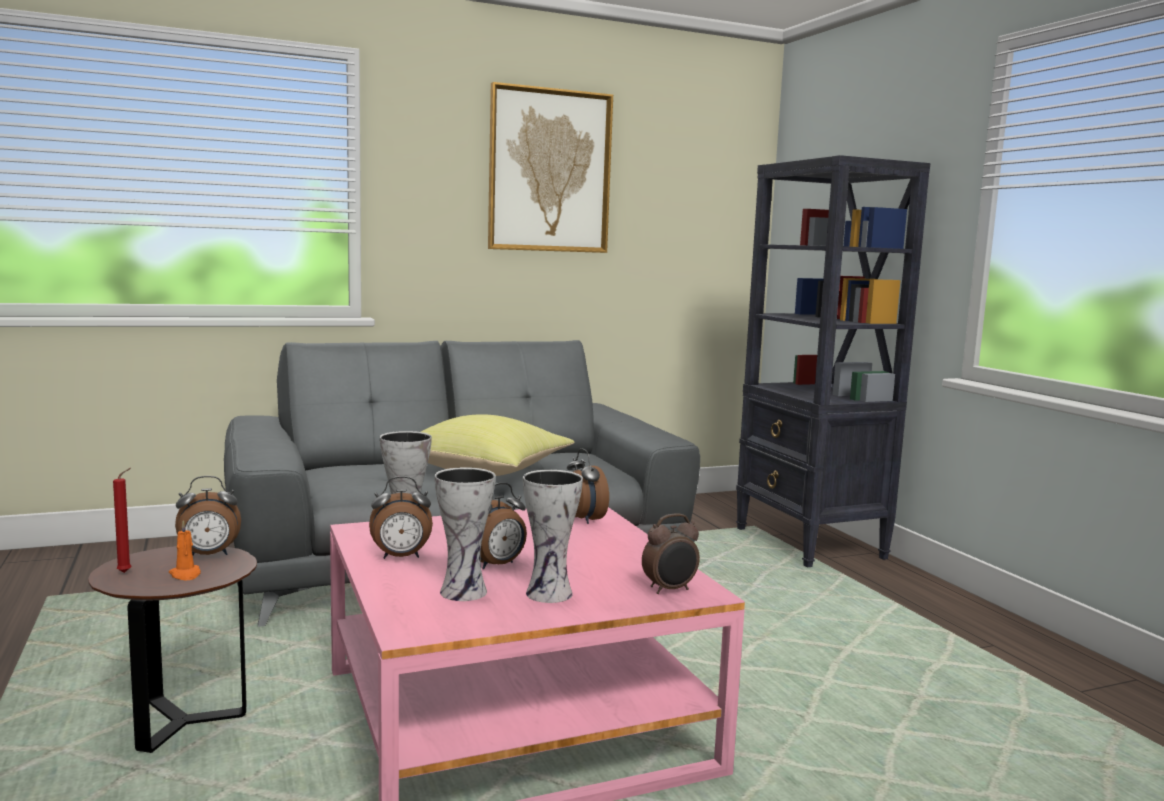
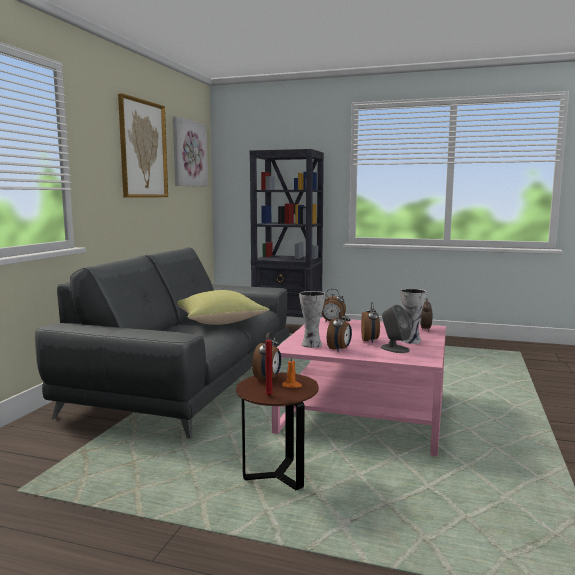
camera: 50 degrees left, 0 degrees up
(465, 591) = (394, 349): vase -> grey speaker
(692, 176) = (189, 153): none -> picture

